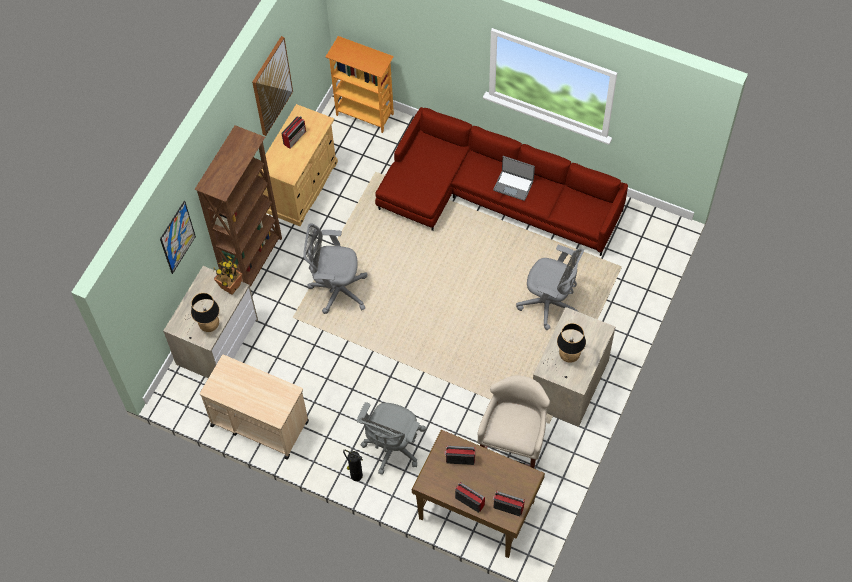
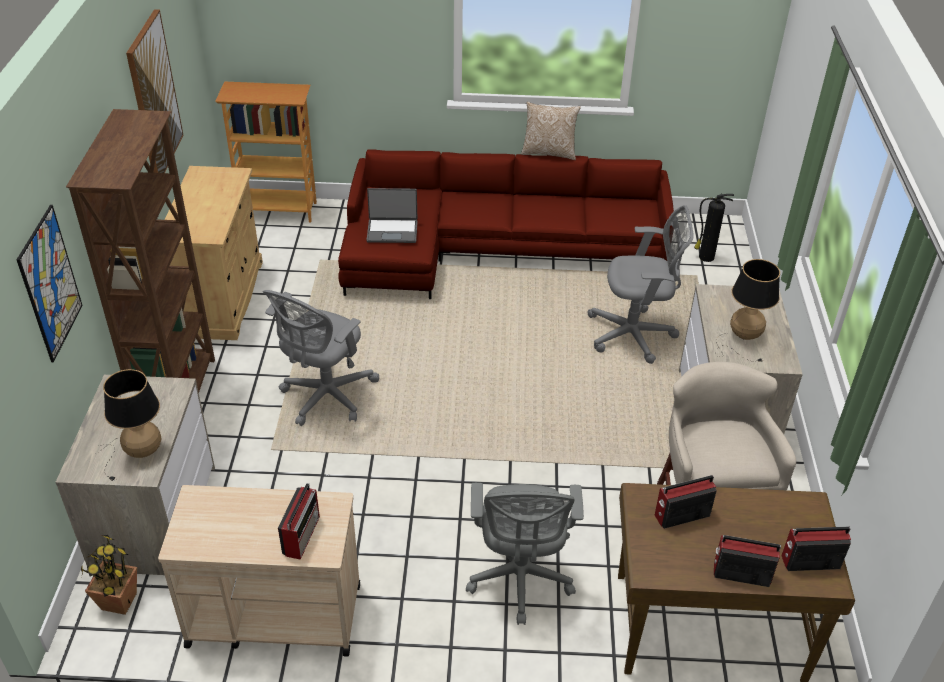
camera: 25 degrees left, 20 degrees down
(230, 286) = (163, 389): potted plant -> potted plant (119, 602)
(295, 137) = (202, 196): radio -> radio (302, 535)
(336, 289) = (325, 397): grey office chair -> grey office chair turned 45 degrees counterclockwise
(356, 475) = (480, 641): fire extinguisher -> fire extinguisher (705, 257)
(513, 185) = (522, 209): laptop -> laptop (392, 231)
(545, 149) = (549, 152): none -> pillow

